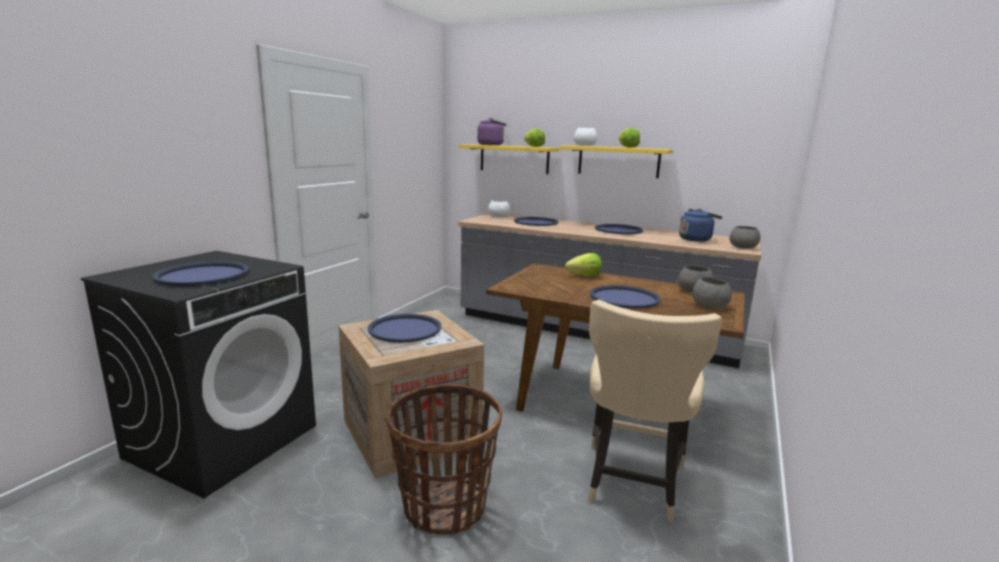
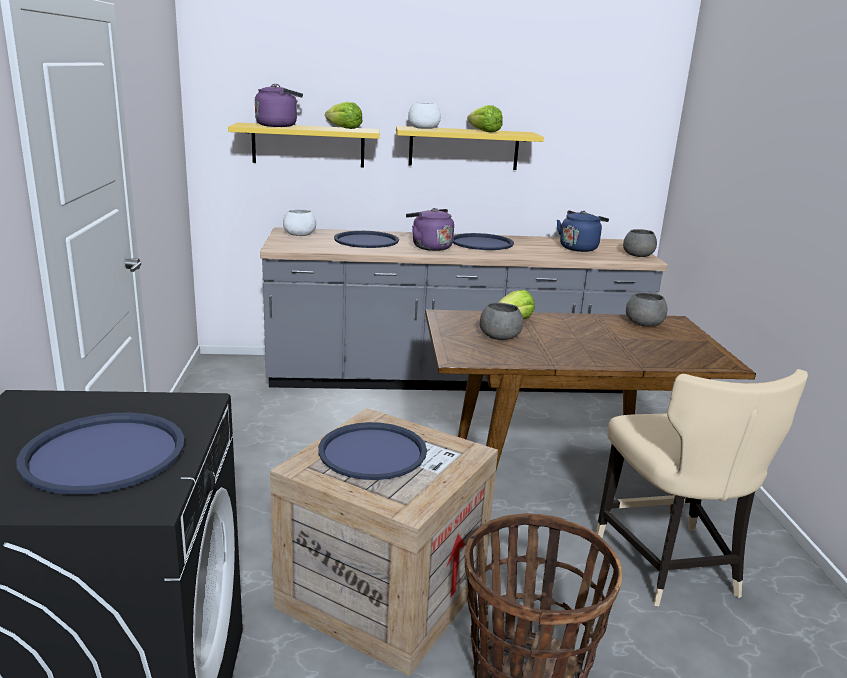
camera: 30 degrees left, 5 degrees up
(573, 228) = (429, 247): none -> purple kettle
(624, 298) = (598, 348): blue tray -> none
(709, 306) = (683, 342): grey bowl -> grey bowl (499, 336)

